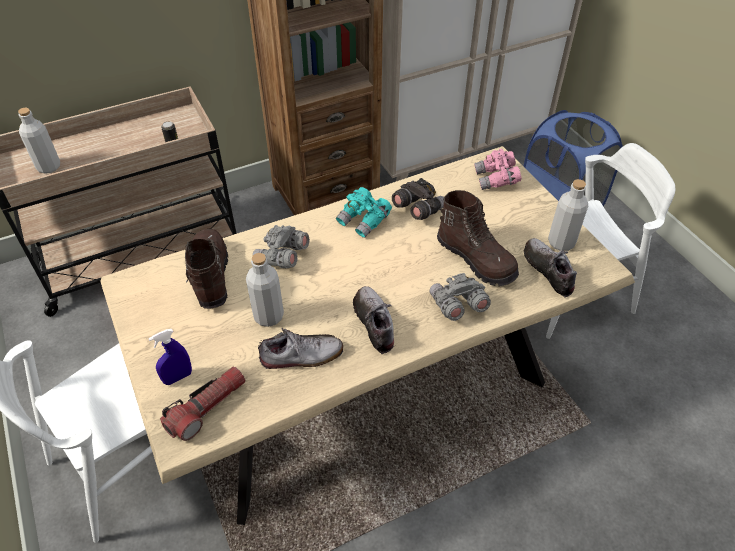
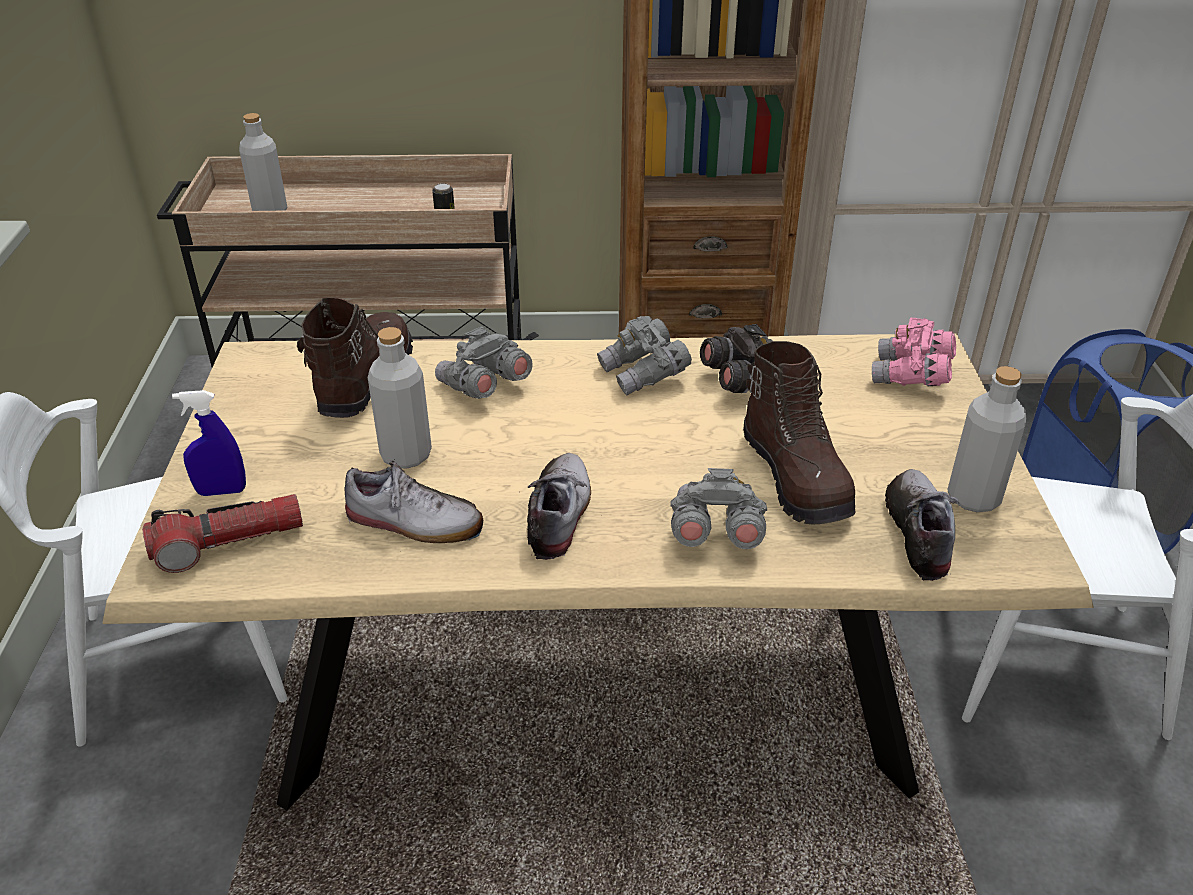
camera: 25 degrees right, 10 degrees down
(364, 221) = (644, 374): turquoise binoculars -> grey binoculars

